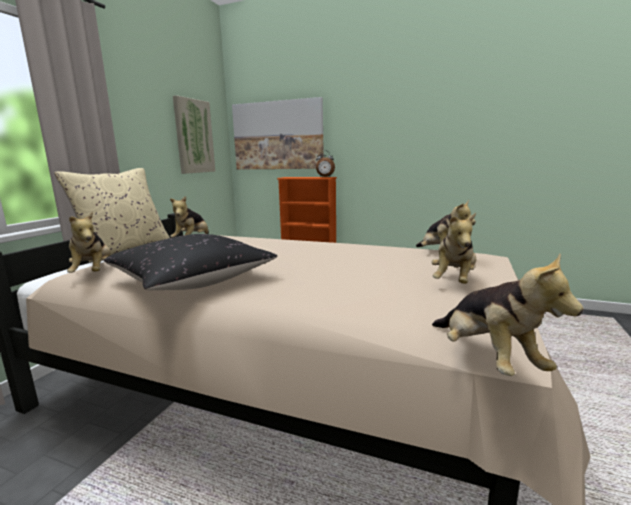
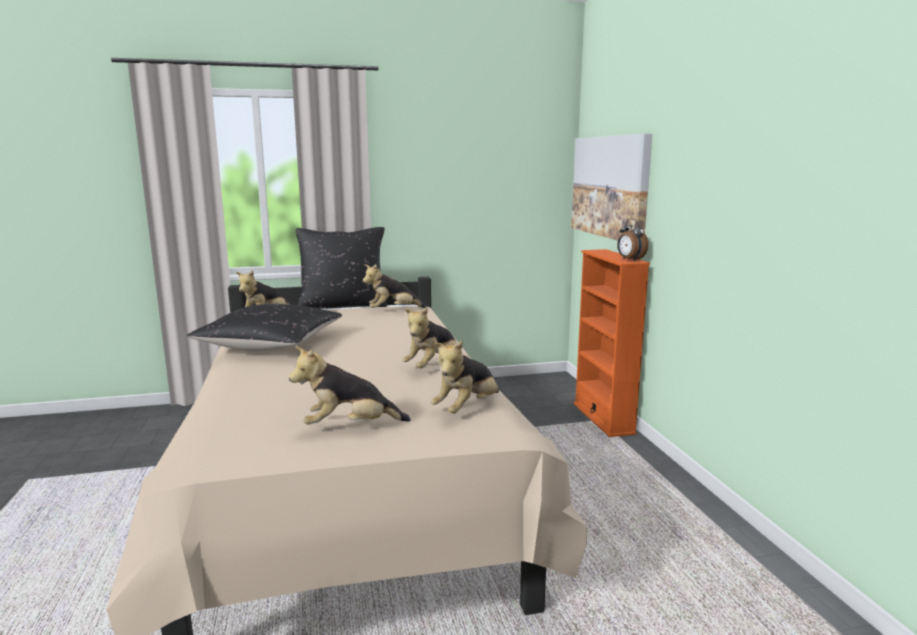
camera: 55 degrees right, 0 degrees up
(125, 249) = (342, 305): beige pillow -> black pillow
(194, 136) = (501, 185): picture -> none
(487, 359) = (154, 459): plush toy -> plush toy (433, 366)

